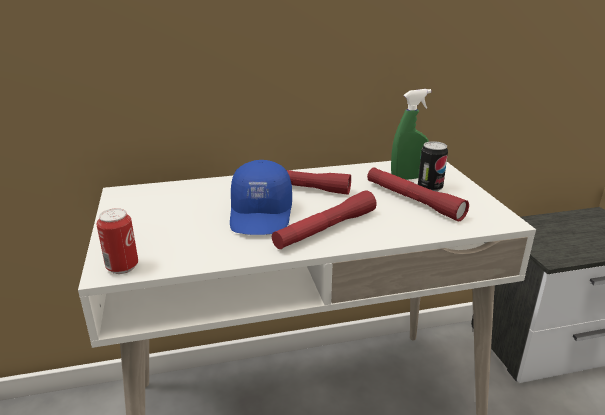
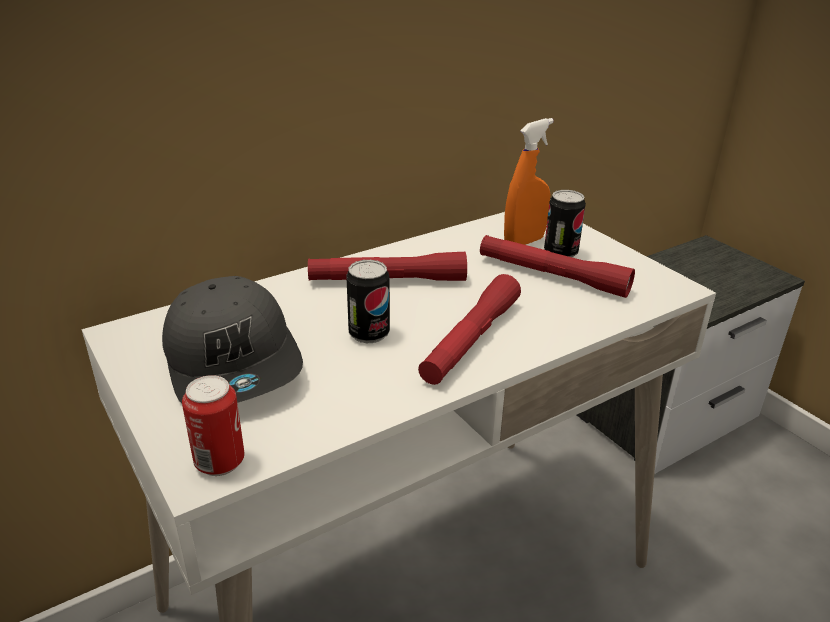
camera: 20 degrees left, 5 degrees up
(171, 217) = (234, 362): none -> grey cap
(262, 215) = (369, 334): blue cap -> can
(407, 178) = (524, 242): green spray bottle -> orange spray bottle

